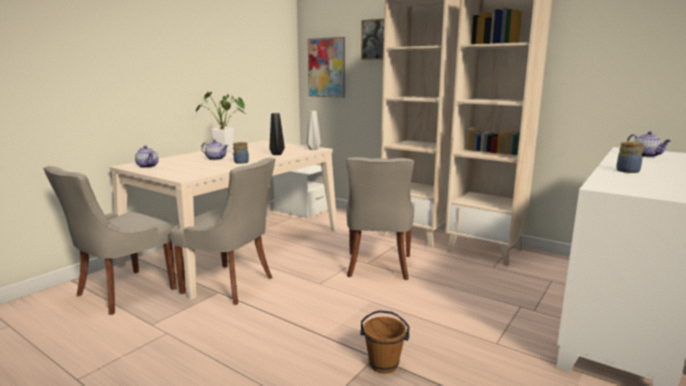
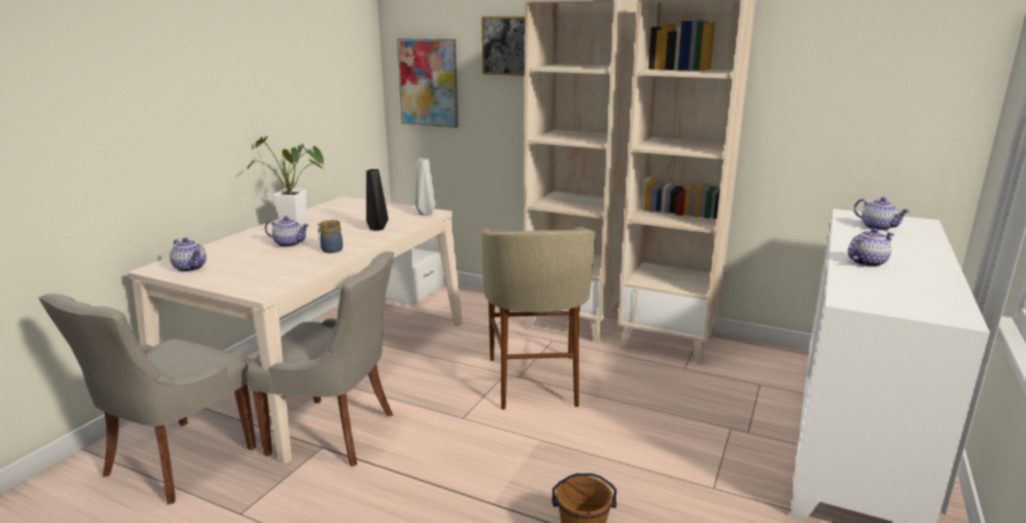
camera: 10 degrees left, 5 degrees up
(378, 266) = (535, 381): grey chair -> beige stool
(626, 171) = (866, 262): jar -> teapot

